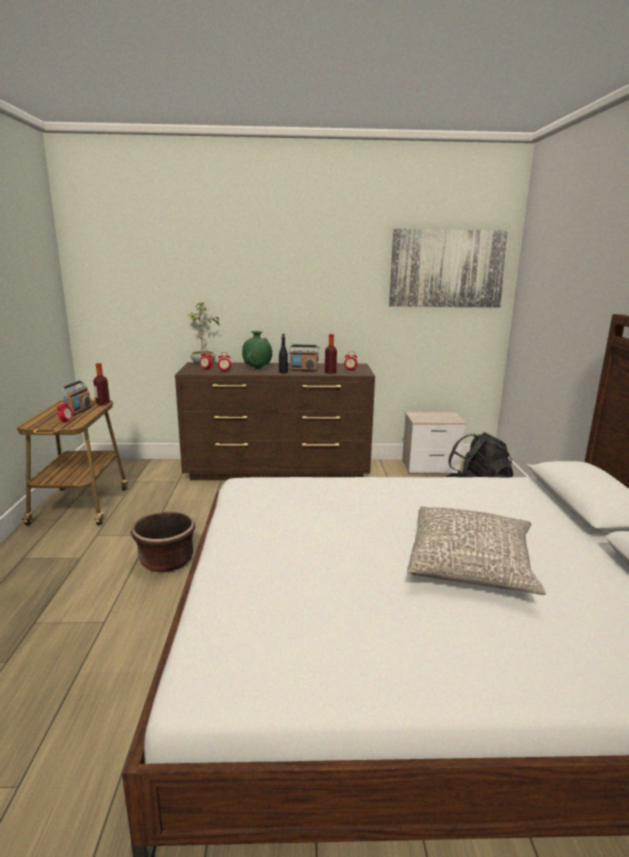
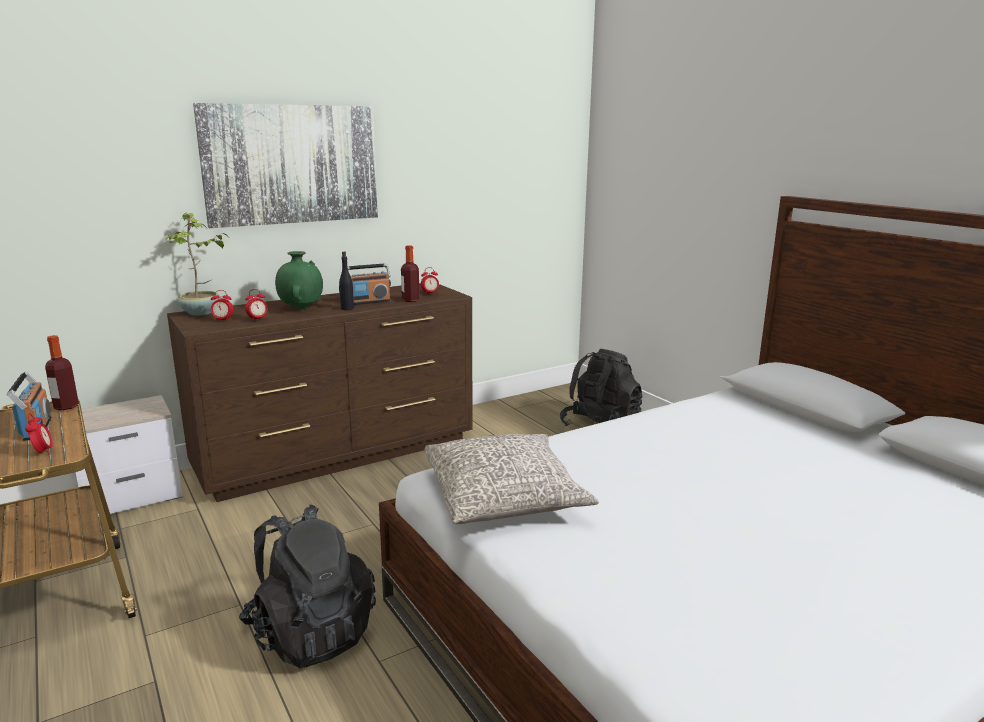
camera: 30 degrees left, 0 degrees up
(166, 561) = (310, 633): brown planter -> black backpack
(431, 467) = (523, 405): nightstand -> nightstand (134, 496)
(447, 269) = (517, 148): picture -> picture (292, 164)
(471, 564) = (805, 500): grey pillow -> grey pillow (504, 497)

